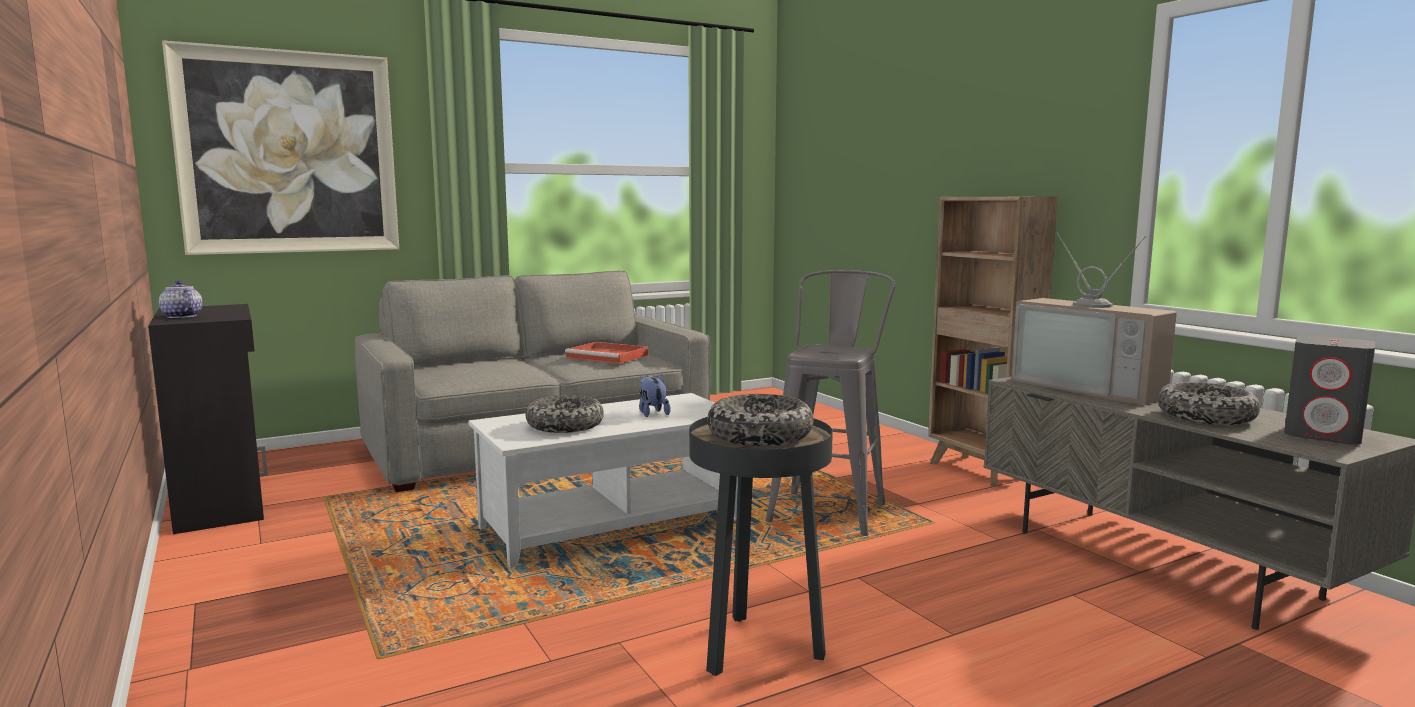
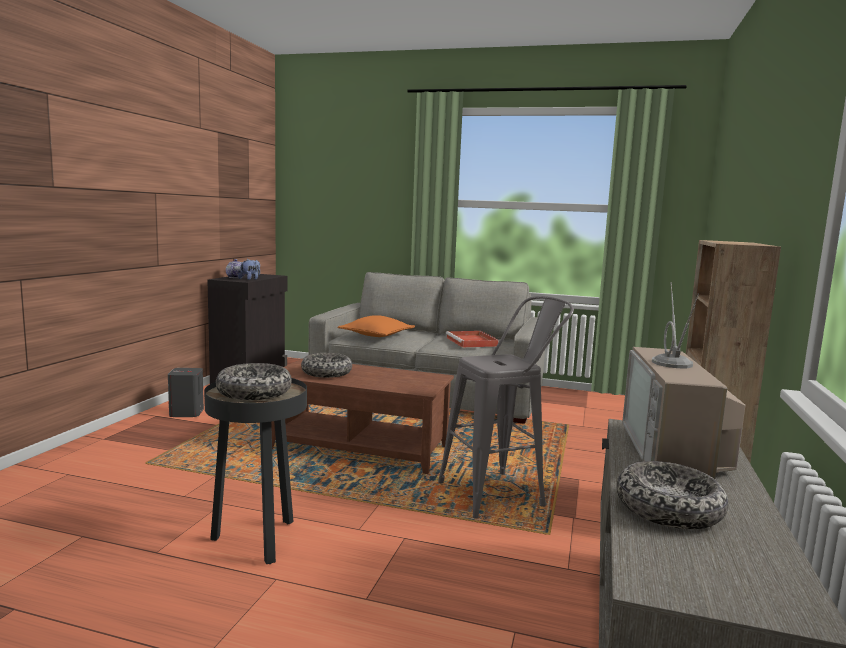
camera: 45 degrees right, 0 degrees up
(289, 153) = (341, 193): picture -> none
(477, 373) = (376, 335): none -> orange pillow
(611, 524) = (360, 448): white coffee table -> brown coffee table
(652, 413) = (388, 379): plush toy -> plush toy (250, 279)
(1324, 435) = (729, 575): grey speaker -> grey speaker (186, 413)

